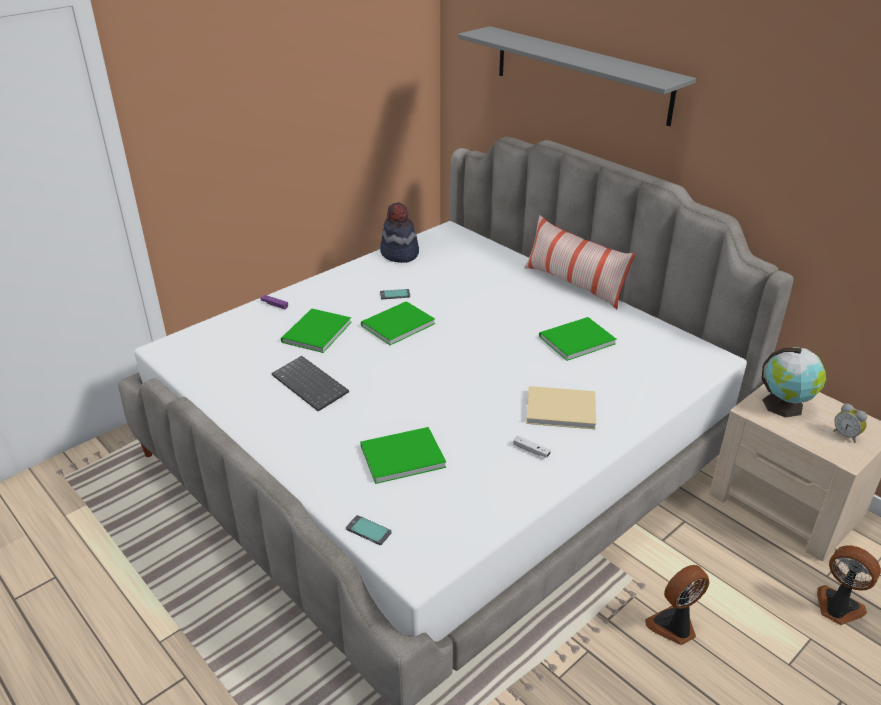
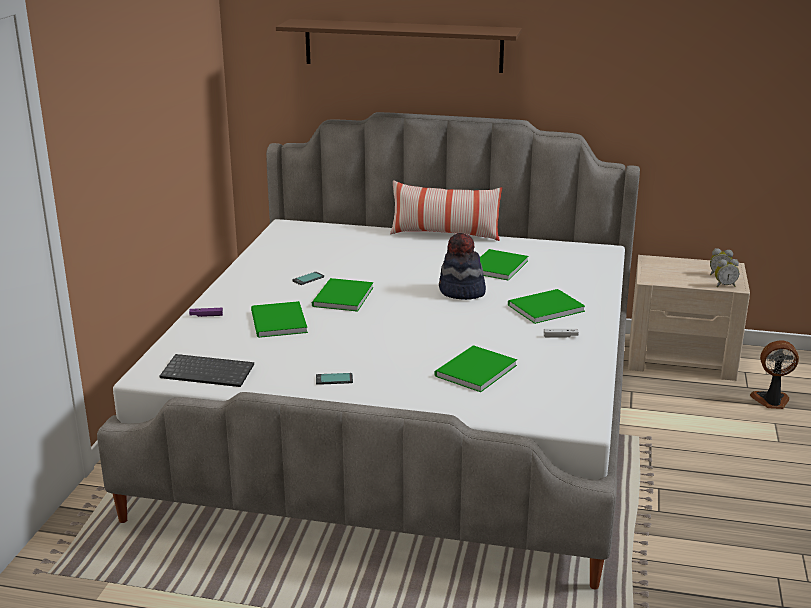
camera: 35 degrees left, 10 degrees down
(312, 384) = (332, 354): keyboard -> keyboard (209, 372)
(368, 531) = (517, 418): phone -> phone (334, 380)
(399, 254) = (266, 251): hat -> hat (461, 292)
(558, 408) = (543, 308): beige book -> green book
(581, 74) = (403, 45): grey shelf -> brown shelf
(674, 627) = (694, 451): fan -> none
(785, 405) = (666, 270): globe -> none
(835, 452) = (724, 285): none -> alarm clock

